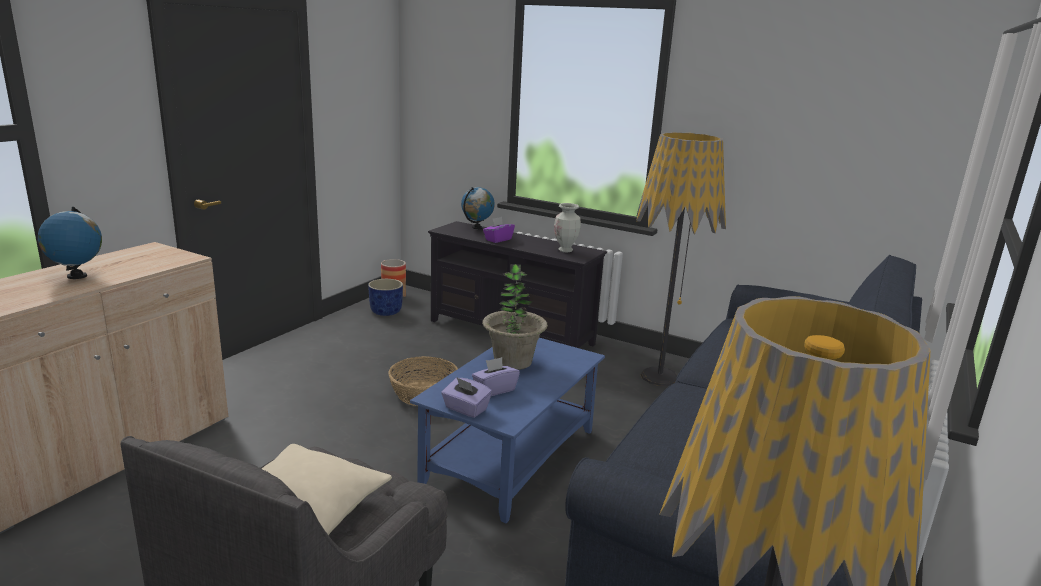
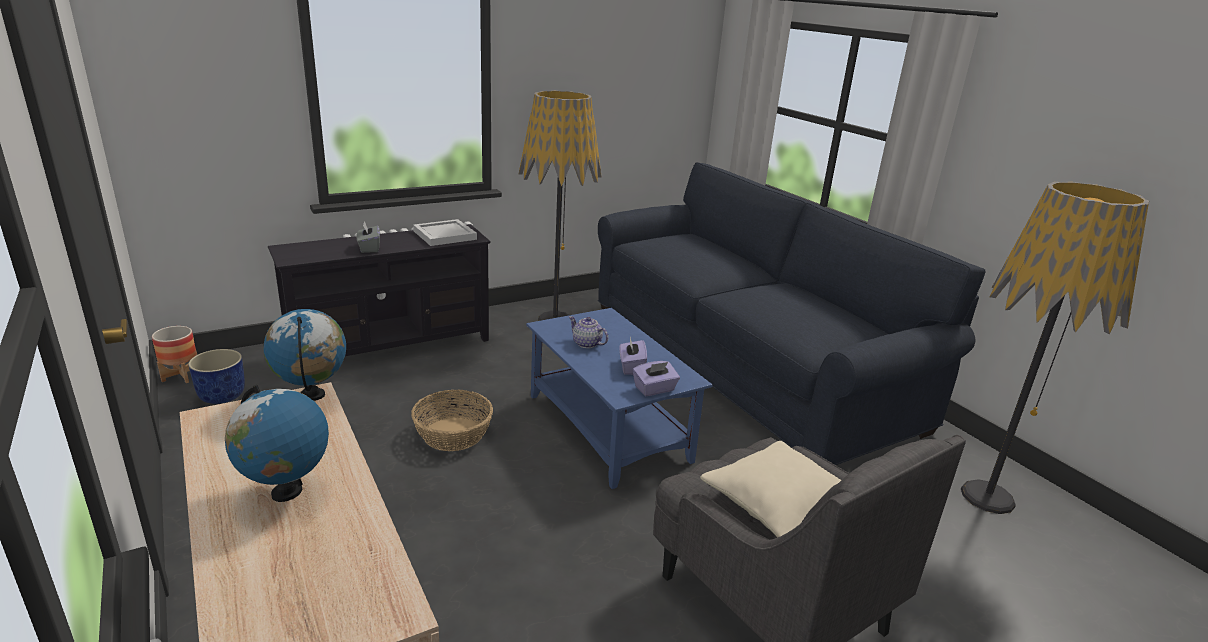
camera: 60 degrees left, 5 degrees up
(477, 228) = (313, 244): globe -> globe (312, 395)
(498, 239) = (369, 248): purple tissue box -> grey tissue box
(512, 361) = (587, 344): potted plant -> teapot
(565, 250) = (446, 235): vase -> white tray

